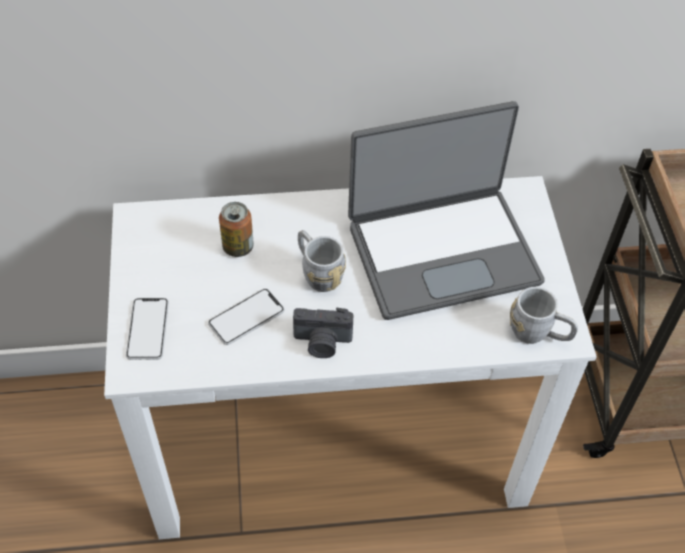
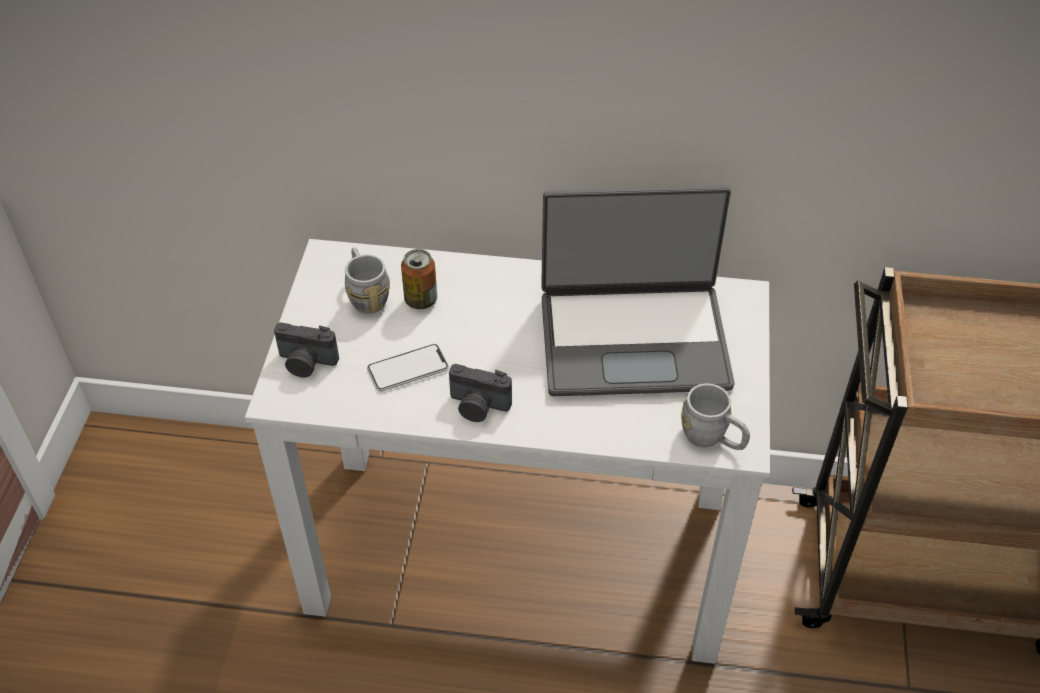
camera: 15 degrees right, 5 degrees down
(148, 329) = (306, 363): phone -> camera
(317, 272) = (495, 338): grey mug -> grey mug (366, 295)

